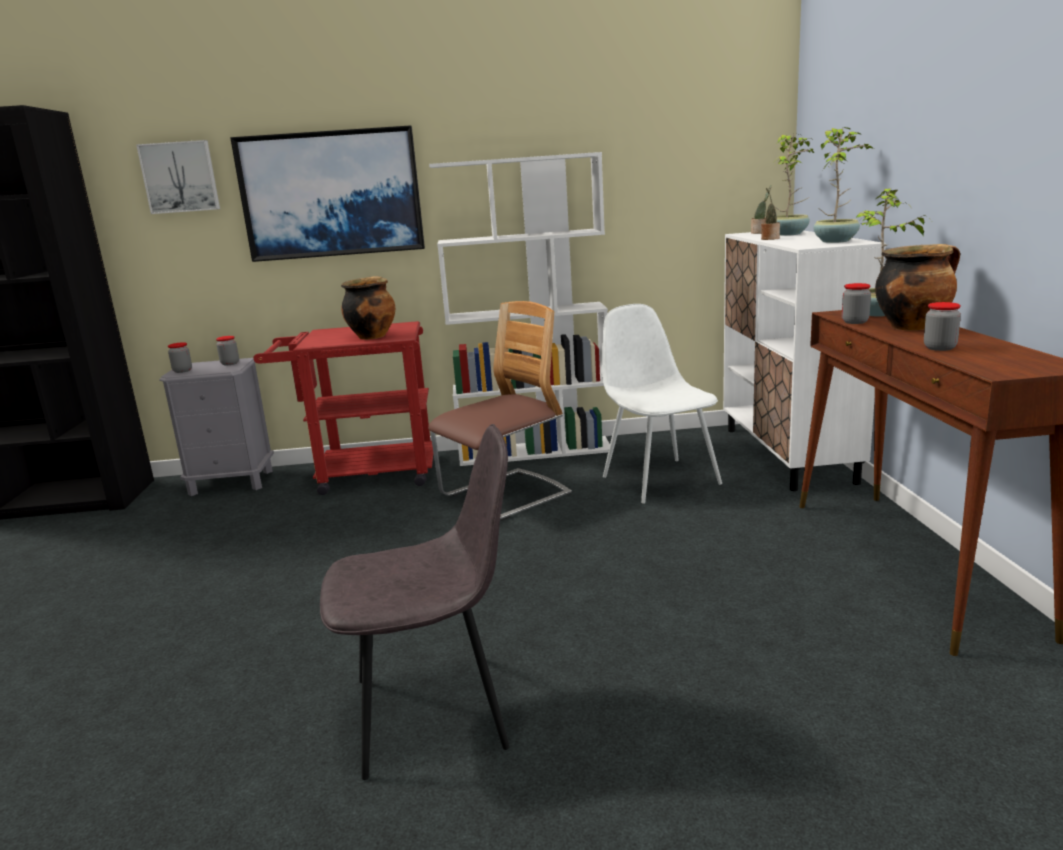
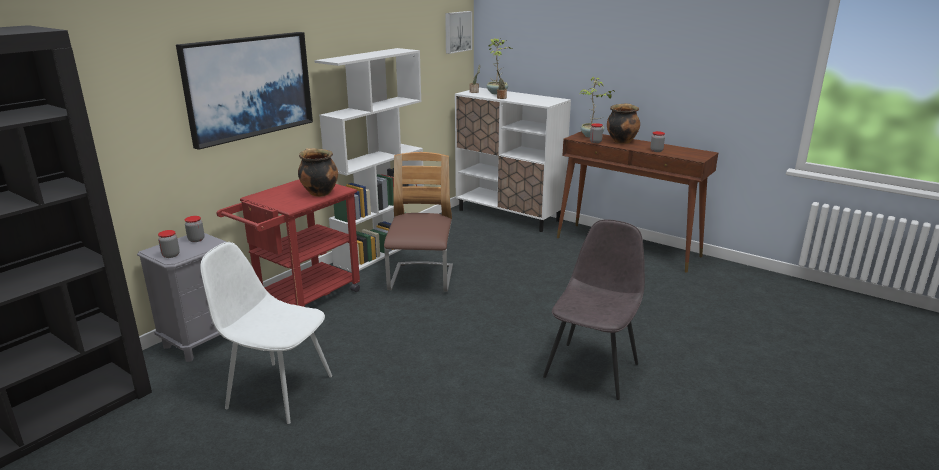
camera: 50 degrees left, 5 degrees up
(180, 177) = (131, 81): picture -> picture (457, 31)
(659, 479) = (478, 244): white chair -> white chair (278, 391)
(836, 241) = (544, 99): potted plant -> none

